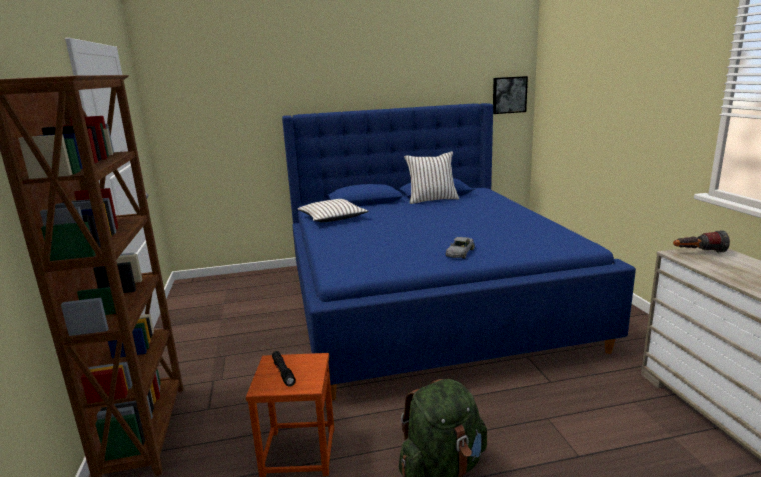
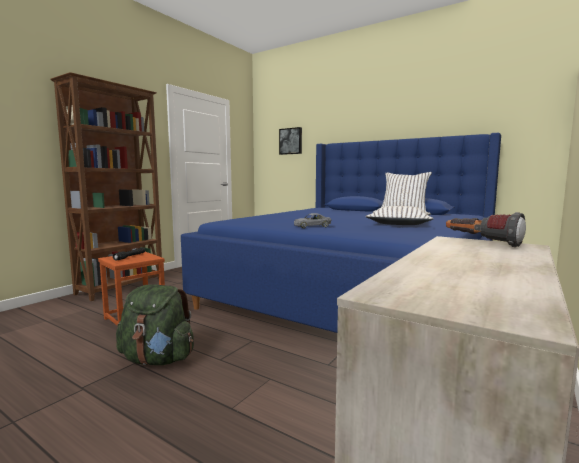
camera: 45 degrees right, 10 degrees down
(332, 218) = (309, 210): white pillow -> white pillow (399, 224)
(509, 95) = (533, 126): picture -> picture (291, 141)

